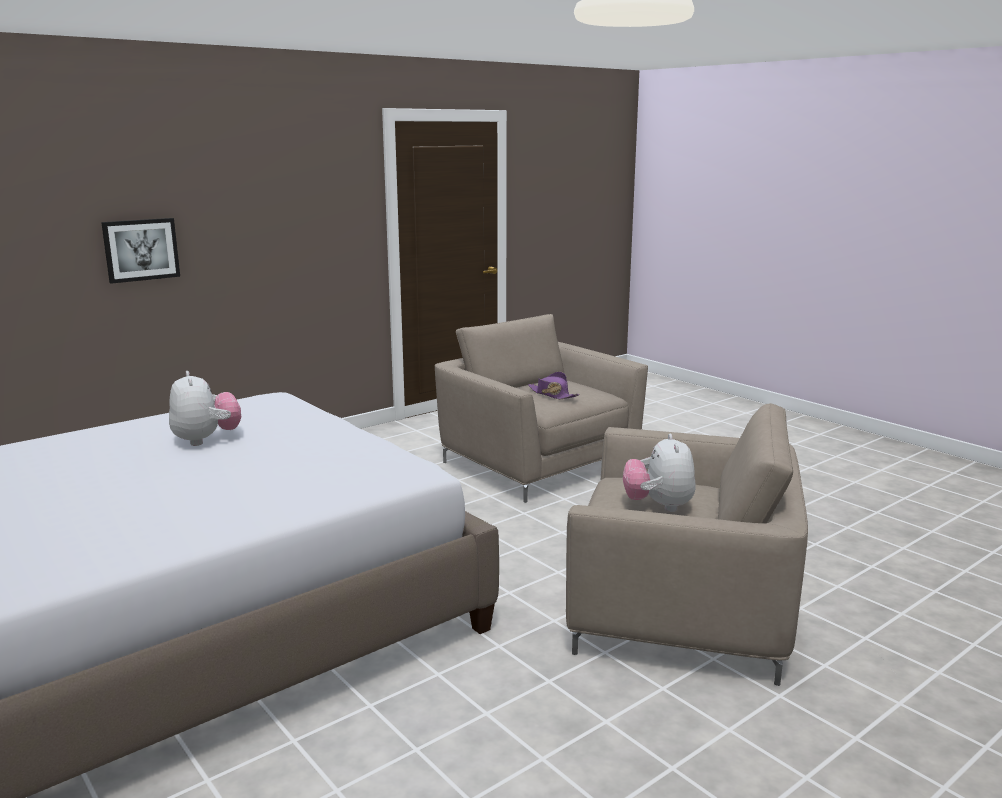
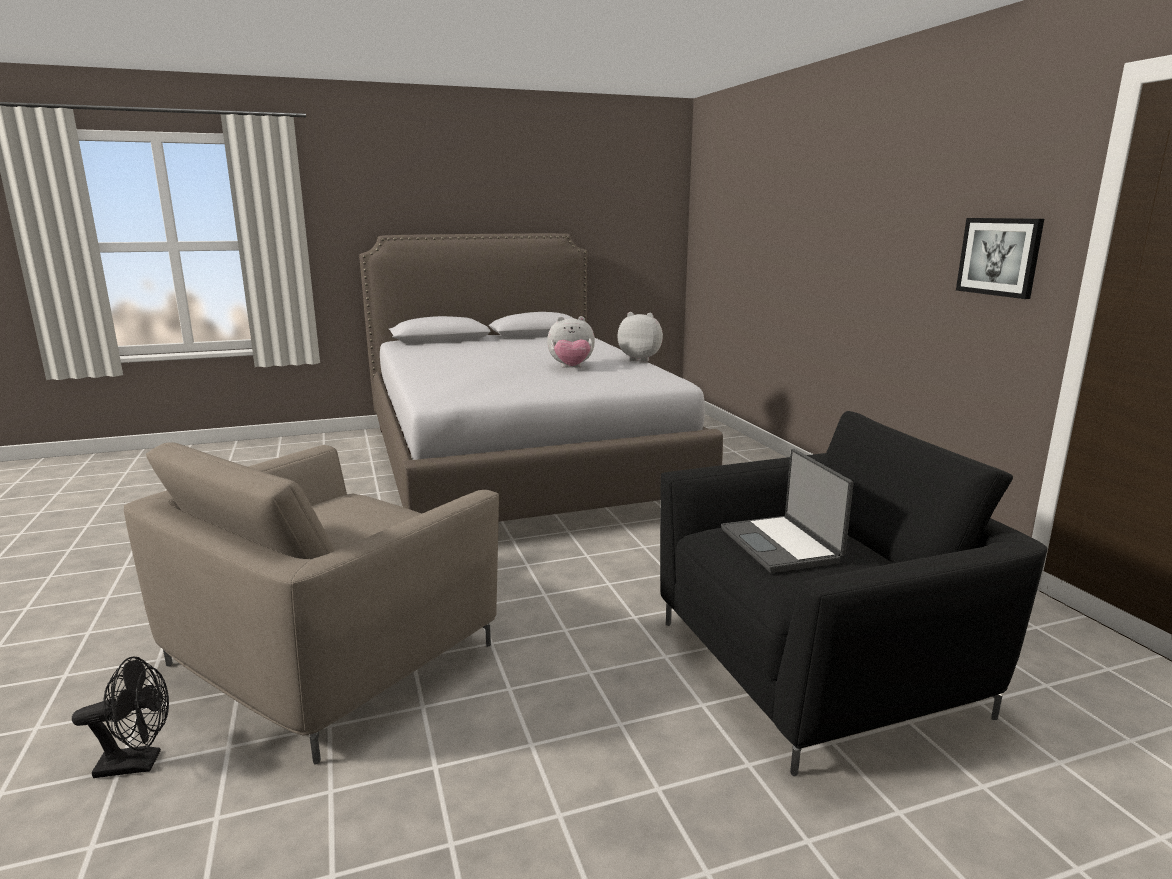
camera: 110 degrees right, 0 degrees up
(141, 249) = (829, 255): picture -> picture (999, 256)
(538, 463) = (816, 667): beige armchair -> black armchair
(552, 394) = (781, 545): purple hat -> laptop
(658, 506) = (338, 521): plush toy -> plush toy (641, 359)
(853, 633) = (138, 763): none -> black fan

